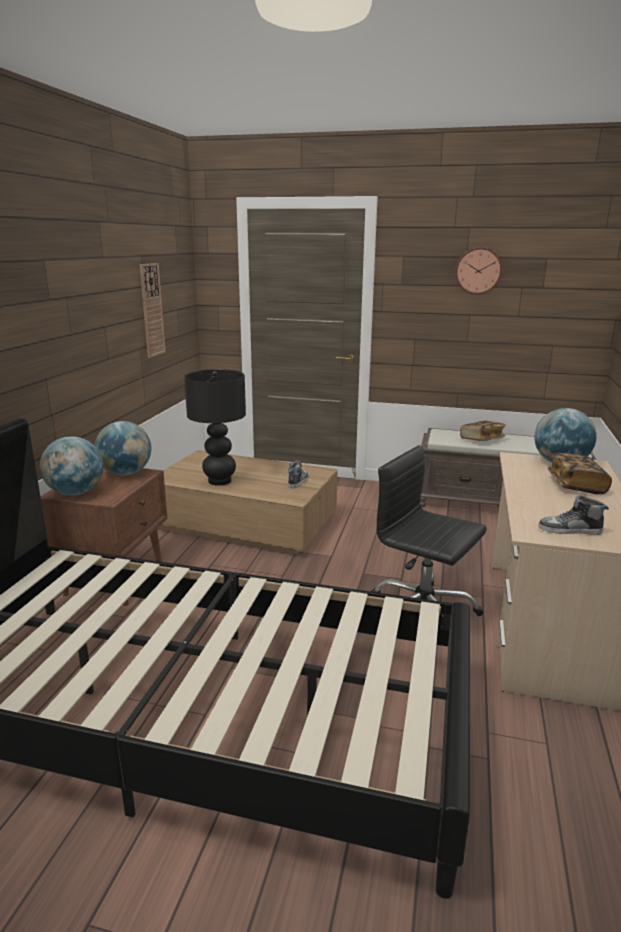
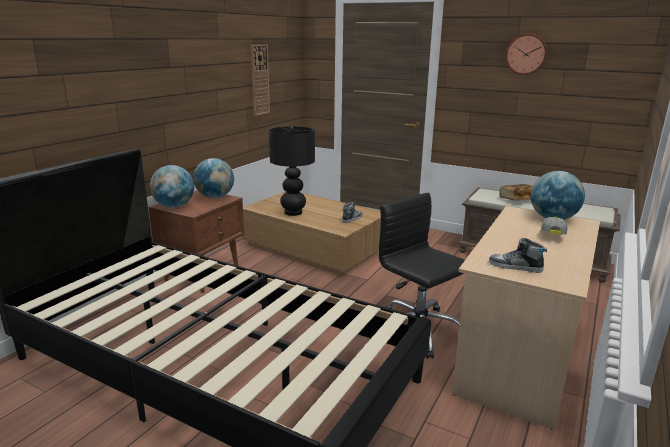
camera: 15 degrees right, 0 degrees up
(576, 485) = (552, 236): book -> cap

